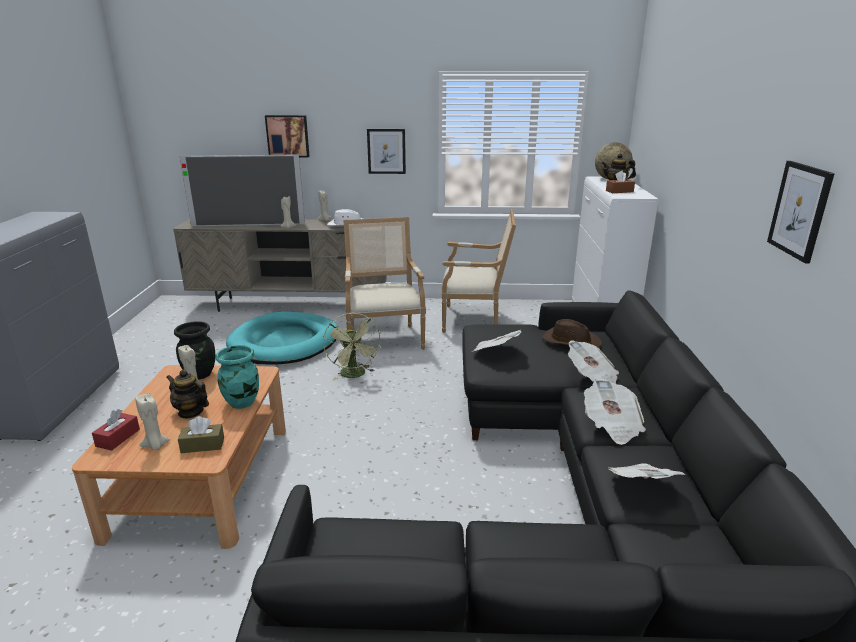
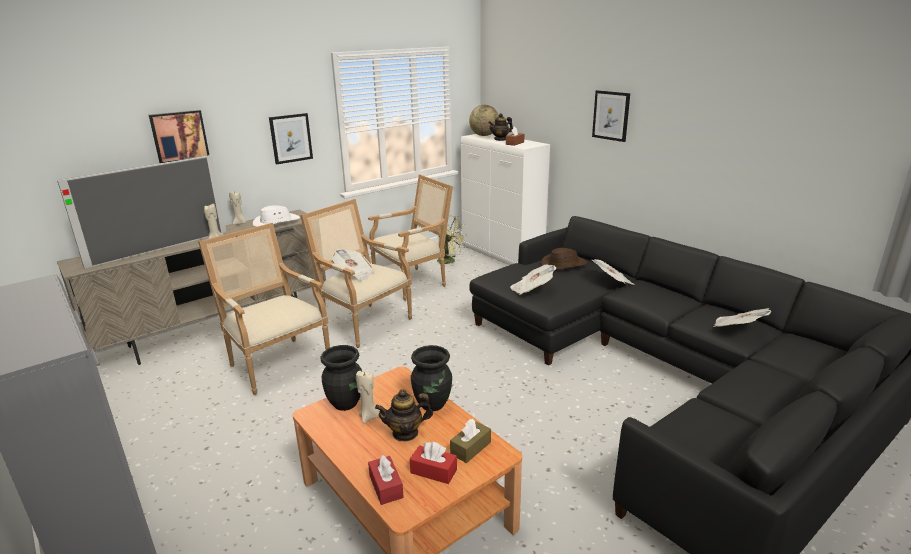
camera: 40 degrees left, 0 degrees up
(155, 446) = (433, 471): beige candle -> red tissue box
(242, 403) = (433, 404): turquoise vase -> black vase
(285, 343) = (276, 363): turquoise dog bed -> armchair
(355, 375) = (390, 361): green fan -> green fan (450, 261)
(612, 425) = (668, 305): newspaper -> newspaper (354, 274)
(800, 210) = (734, 132): picture -> picture (611, 115)

